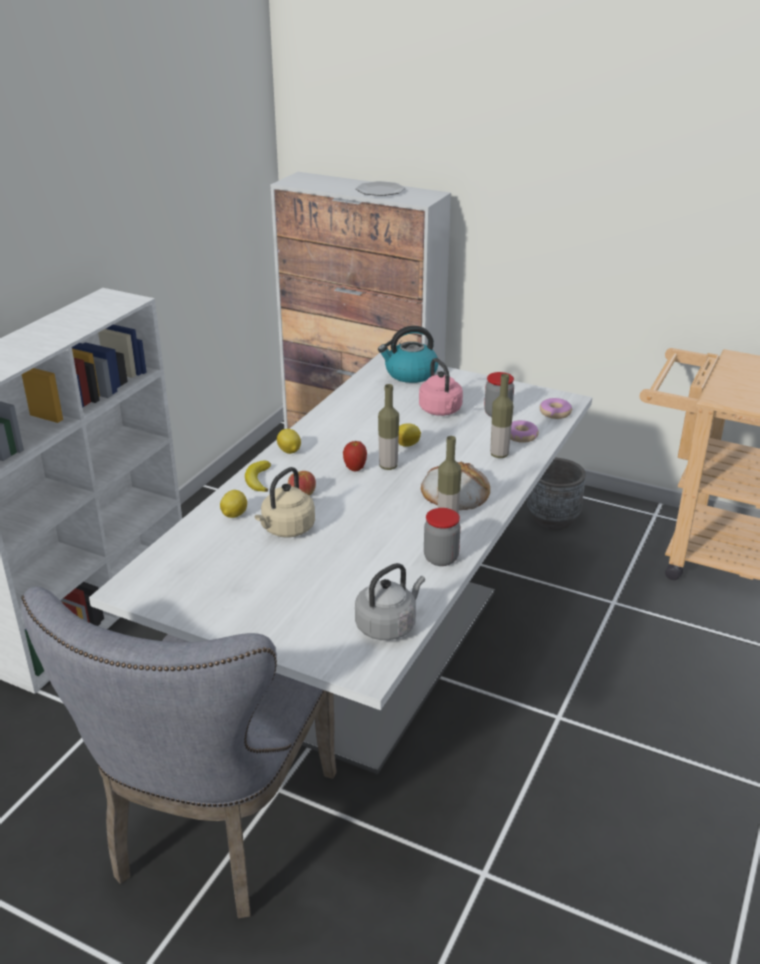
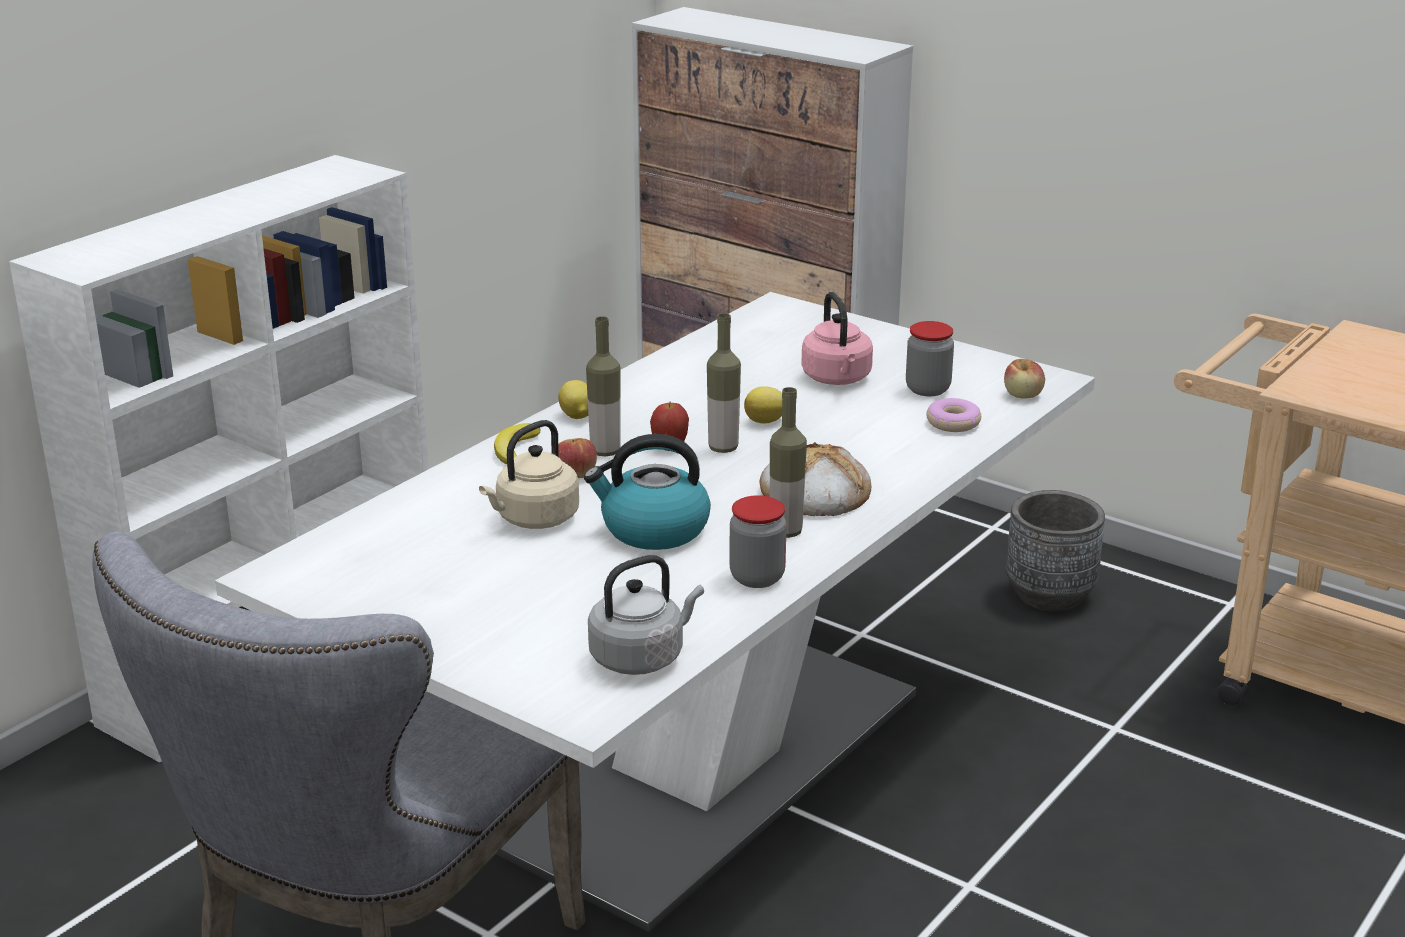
camera: 10 degrees right, 5 degrees down
(233, 515) = (462, 493): lemon -> none
(380, 191) = (800, 38): plate -> none
(410, 374) = (807, 324): kettle -> kettle (653, 529)
(499, 454) = (906, 446): bottle -> bottle (605, 451)
(555, 413) = (1023, 395): donut -> apple

